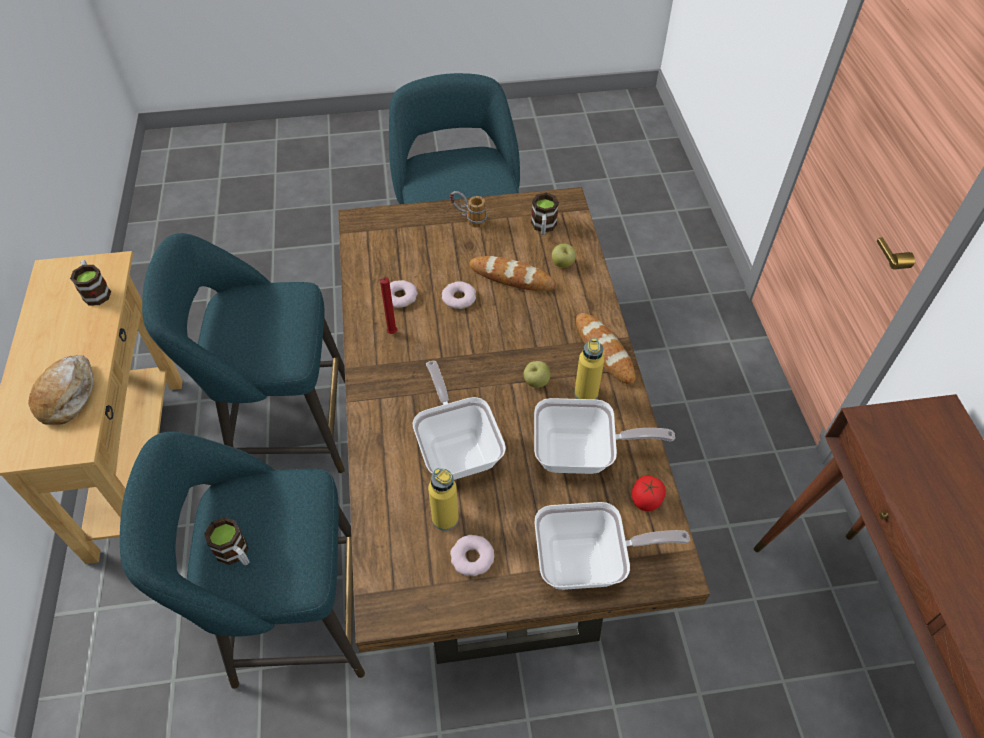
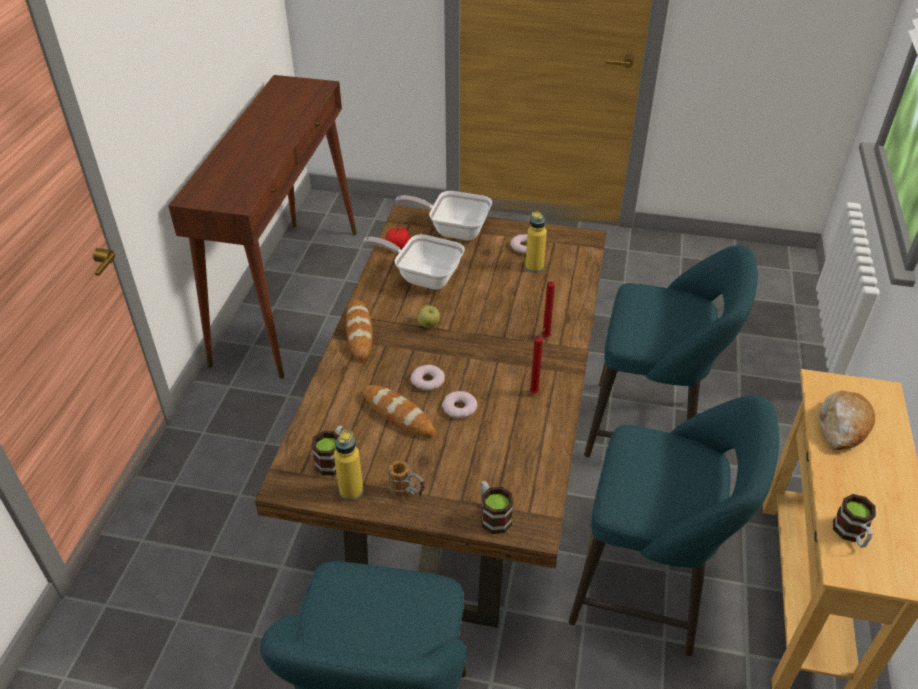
camera: 160 degrees left, 10 degrees down
(236, 554) = (682, 310): mug -> mug (492, 515)
(399, 403) = (544, 337): none -> red candle
(400, 296) = (516, 424): donut -> donut (427, 381)
(457, 448) = (510, 300): frying pan -> none
(563, 264) = (341, 414): apple -> none
(586, 393) = (395, 309): yellow bottle -> yellow bottle (351, 491)

